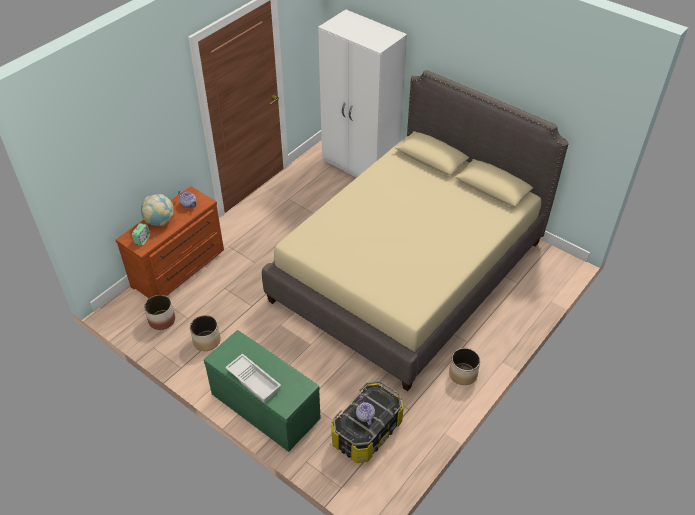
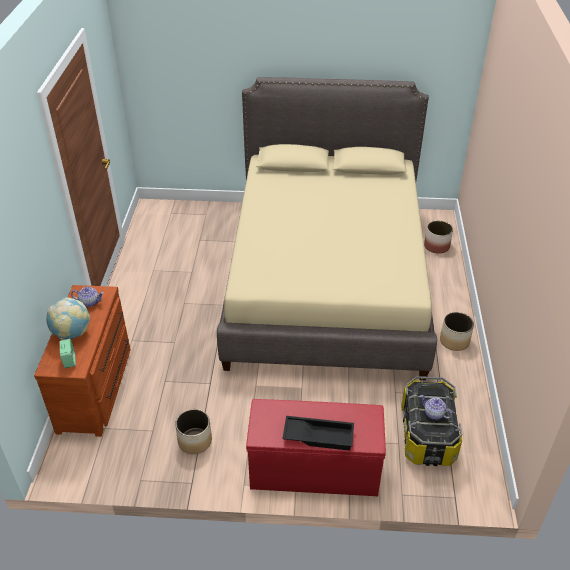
camera: 35 degrees left, 5 degrees down
(161, 320) = (124, 448): planter -> planter (436, 246)
(254, 380) = (319, 435): white tray -> black tray
(264, 406) = (313, 469): green bench -> red bench
(360, 166) = (197, 214): white wardrobe -> none

